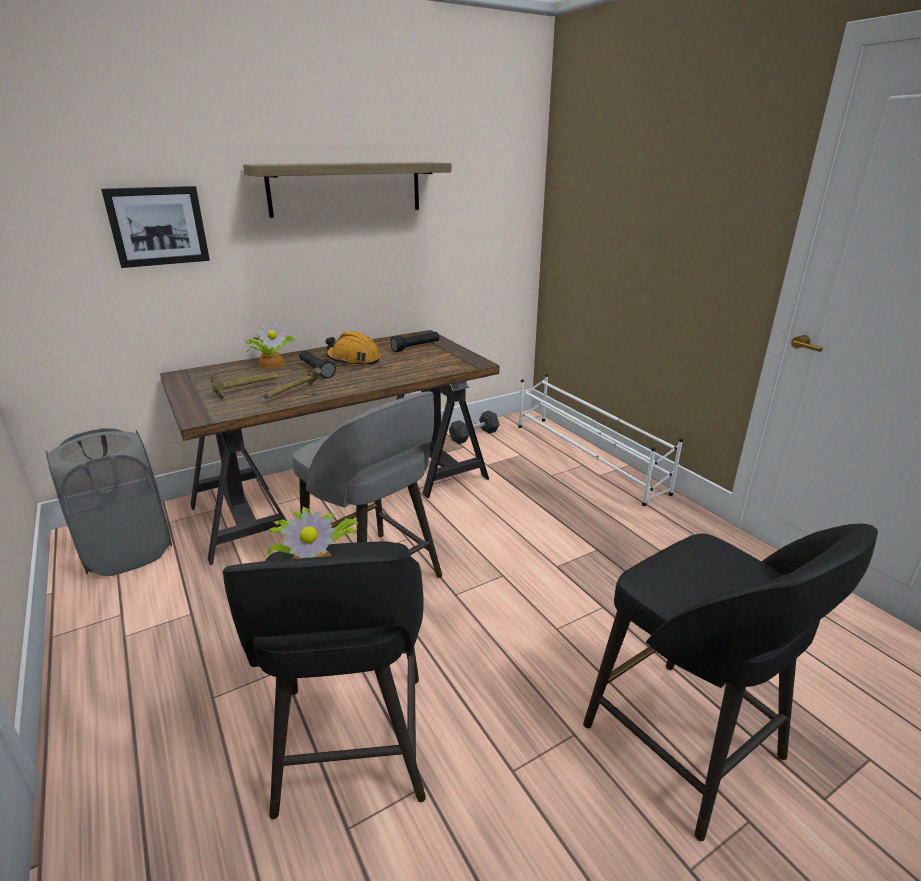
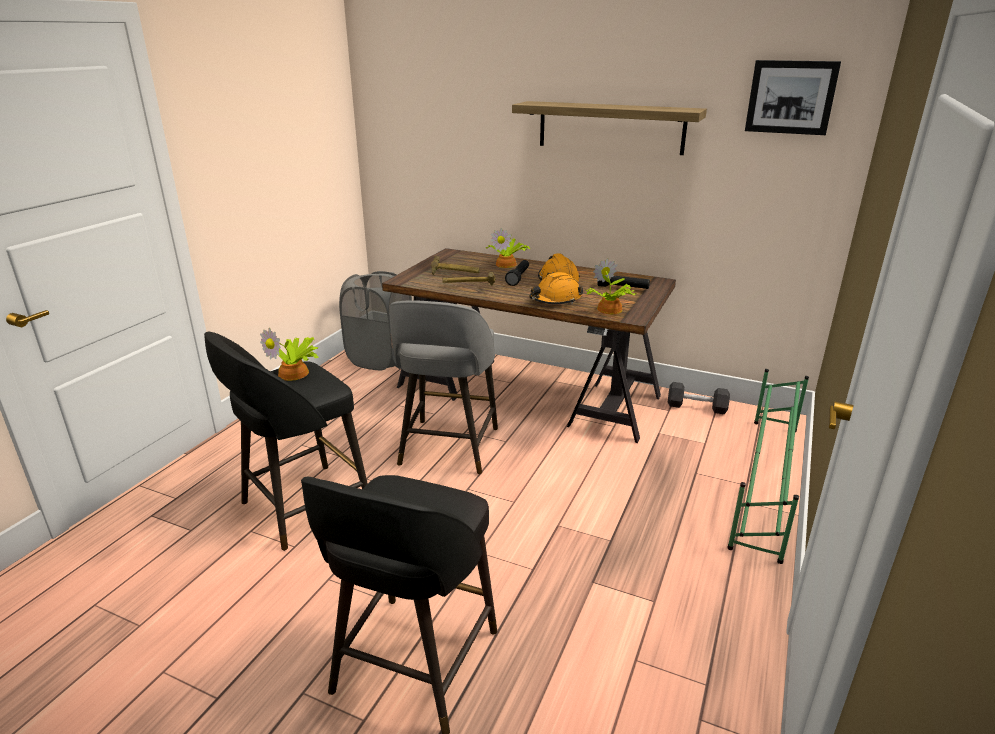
camera: 55 degrees right, 0 degrees up
(158, 226) = (463, 142): picture -> picture (791, 97)
(394, 374) = (555, 300): none -> orange hard hat
(450, 364) = (609, 310): none -> potted plant
(587, 457) = (765, 482): white shoe rack -> green shoe rack

